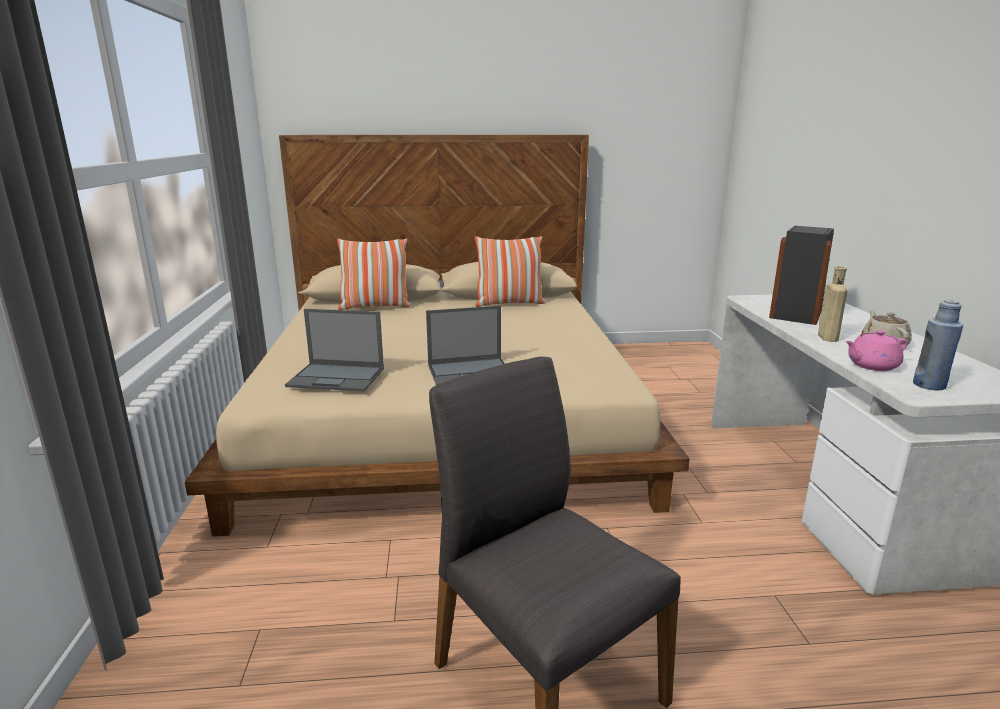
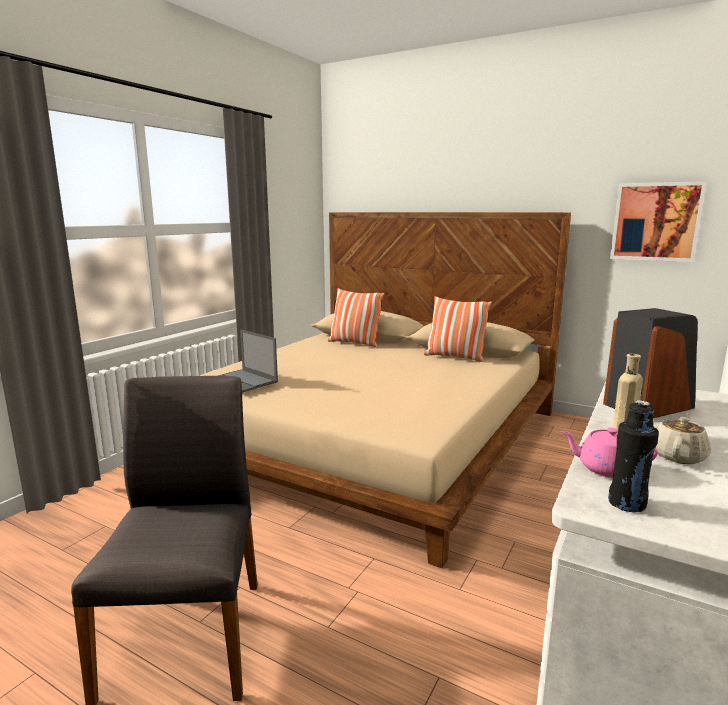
camera: 35 degrees right, 5 degrees down
(471, 372) = (331, 398): laptop -> none
(661, 143) = (655, 222): none -> picture
(929, 385) = (627, 503): blue bottle -> black bottle

